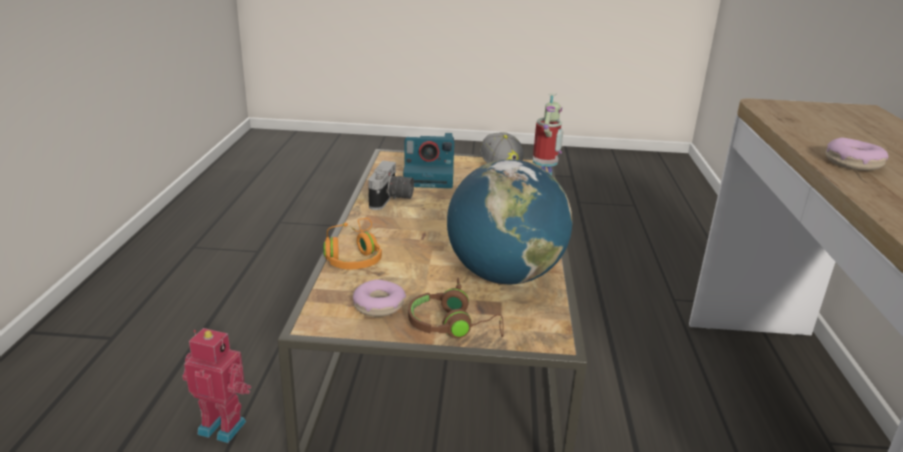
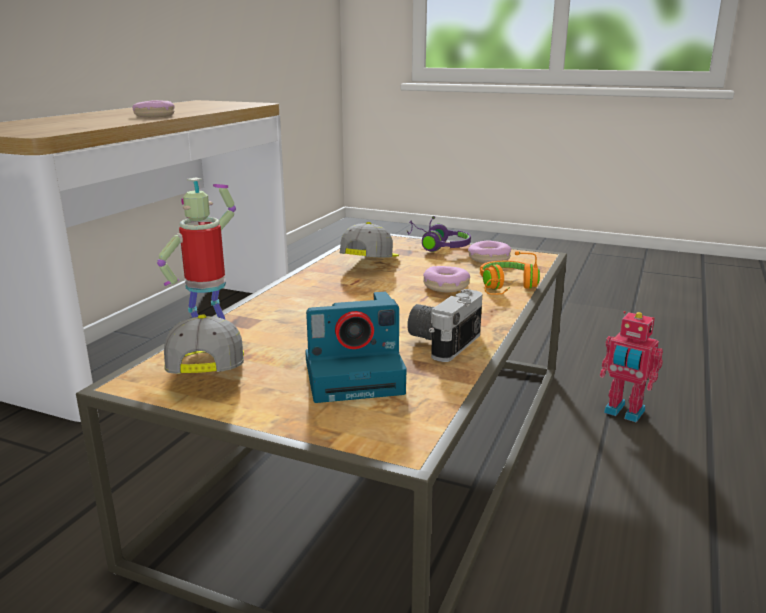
camera: 160 degrees left, 5 degrees down
(410, 252) = (446, 286): none -> donut
(430, 177) = (355, 375): camera -> camera turned 150 degrees clockwise
(453, 326) = (437, 246): brown headphones -> purple headphones
(504, 276) = (370, 264): globe -> cap

